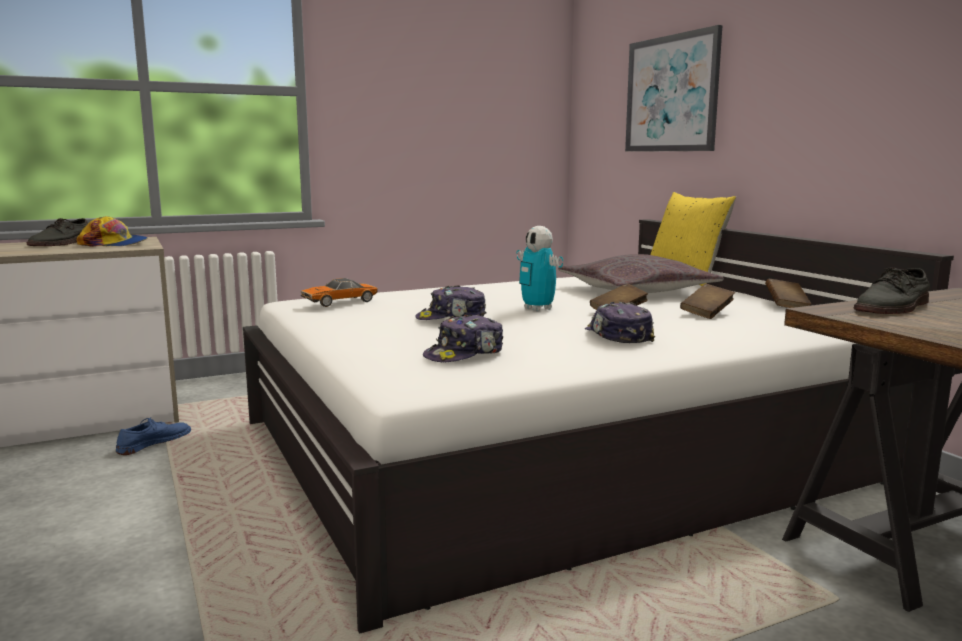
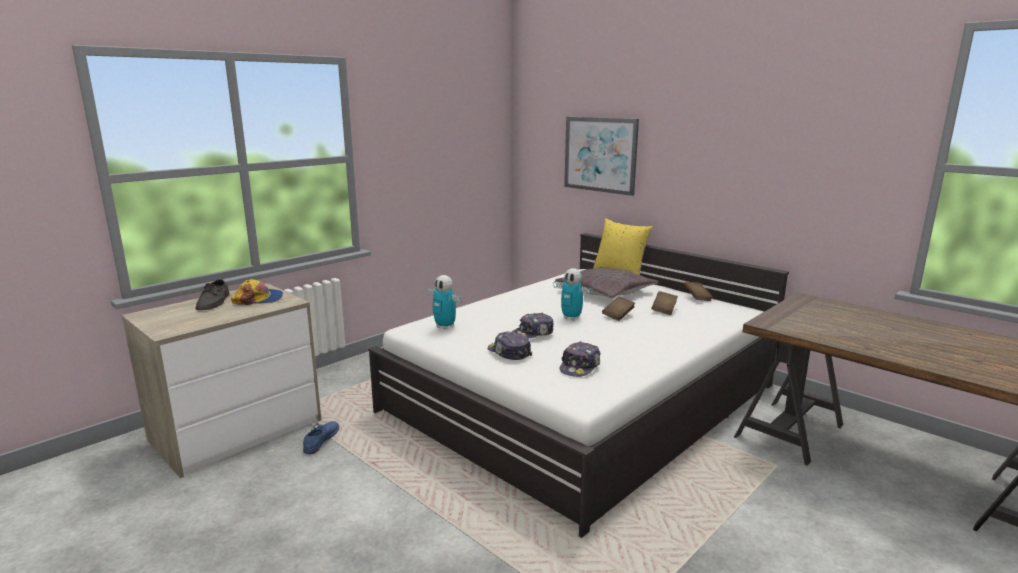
camera: 20 degrees left, 5 degrees up
(339, 302) = (445, 326): toy car -> toy robot
(617, 336) = (640, 338): cap -> cap (509, 353)
(893, 307) = (787, 317): grey shoe -> none

